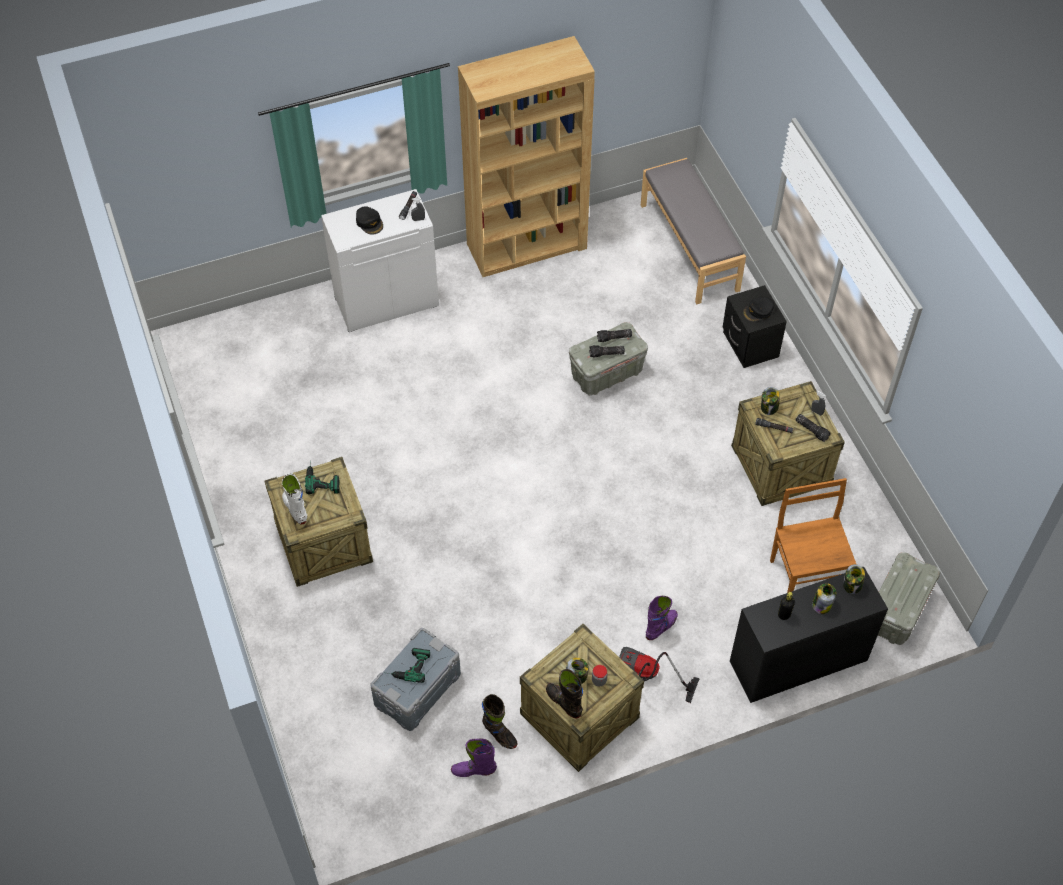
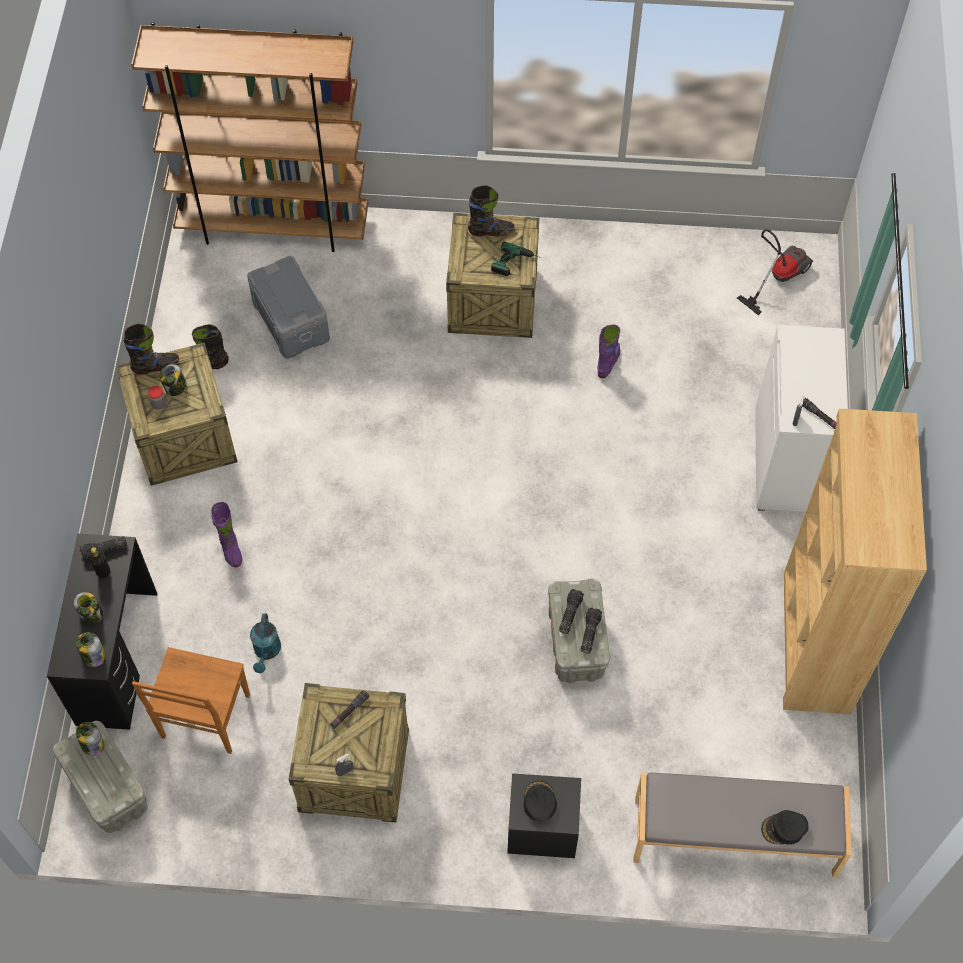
camera: 115 degrees right, 5 degrees up
(295, 509) = (491, 231): white boot -> black boot
(316, 755) = (274, 227): none -> brown bookcase
(369, 222) = (811, 370): black cap -> black cap (784, 829)
(407, 666) = (293, 289): power drill -> none
(474, 770) = (186, 334): purple boot -> purple boot (608, 362)
(647, 677) = (186, 511): vacuum cleaner -> vacuum cleaner (777, 276)
(729, 560) = (266, 652): none -> turquoise watering can
(769, 407) = (379, 720): jar -> jar (92, 744)
(805, 575) = (204, 719): brown chair -> brown chair turned 90 degrees clockwise
(812, 430) = (323, 751): flashlight -> flashlight (104, 551)

